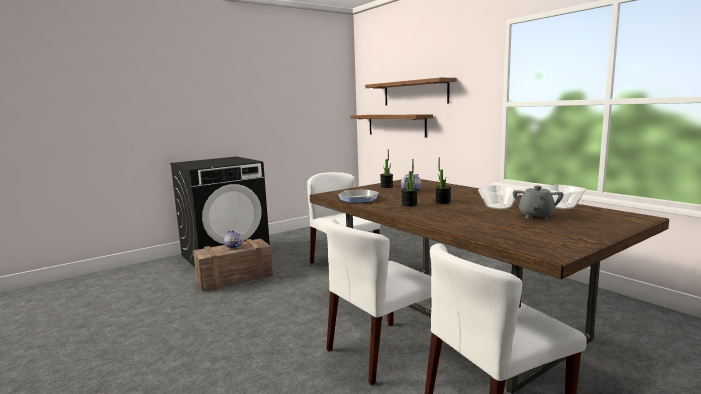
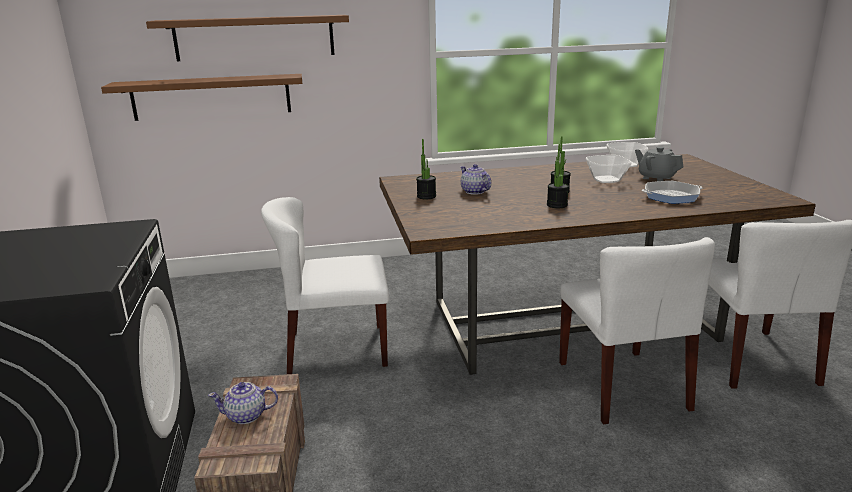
camera: 65 degrees left, 10 degrees up
(358, 199) = (492, 220): frying pan -> frying pan (671, 196)

